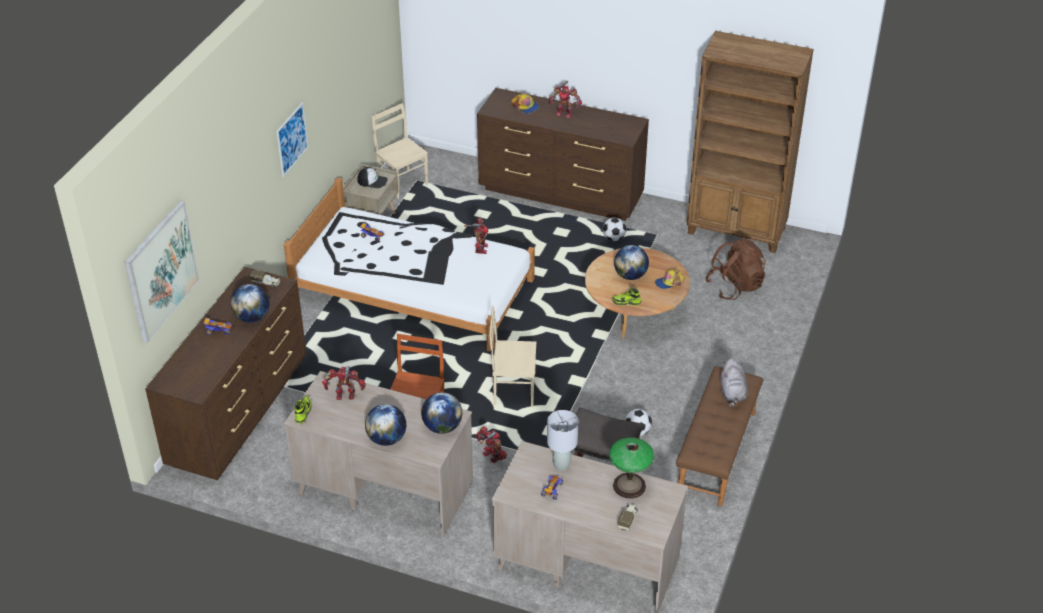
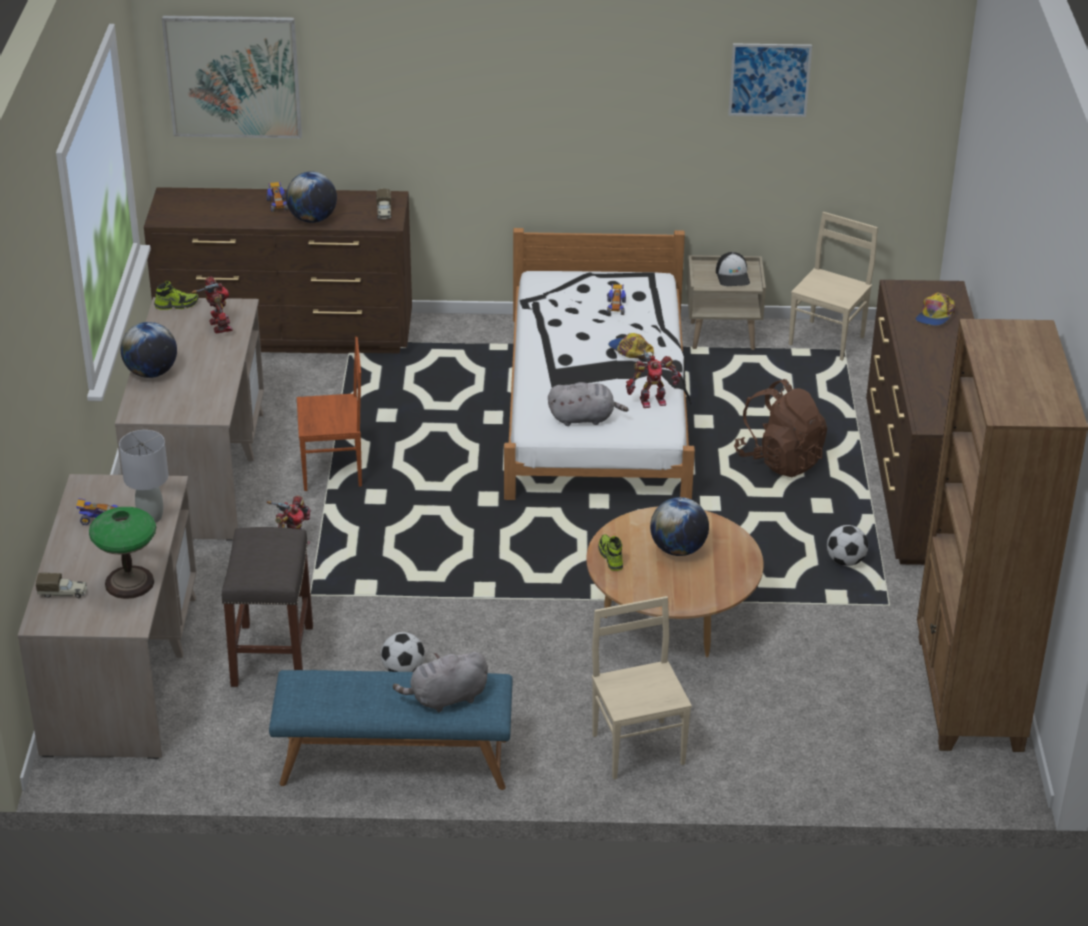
camera: 70 degrees right, 5 degrees down
(292, 139) = (582, 105): picture -> picture (769, 80)
(442, 427) = (189, 408): globe -> none
(483, 279) = (584, 418): none -> grey plush toy
(513, 390) = (435, 536): beige chair -> beige chair (639, 748)
(564, 113) = (949, 353): toy robot -> none
(670, 282) = (687, 592): cap -> cap (630, 351)
(717, 453) = (394, 762): brown bench -> blue bench
(735, 287) = (812, 716): brown backpack -> brown backpack (780, 460)

